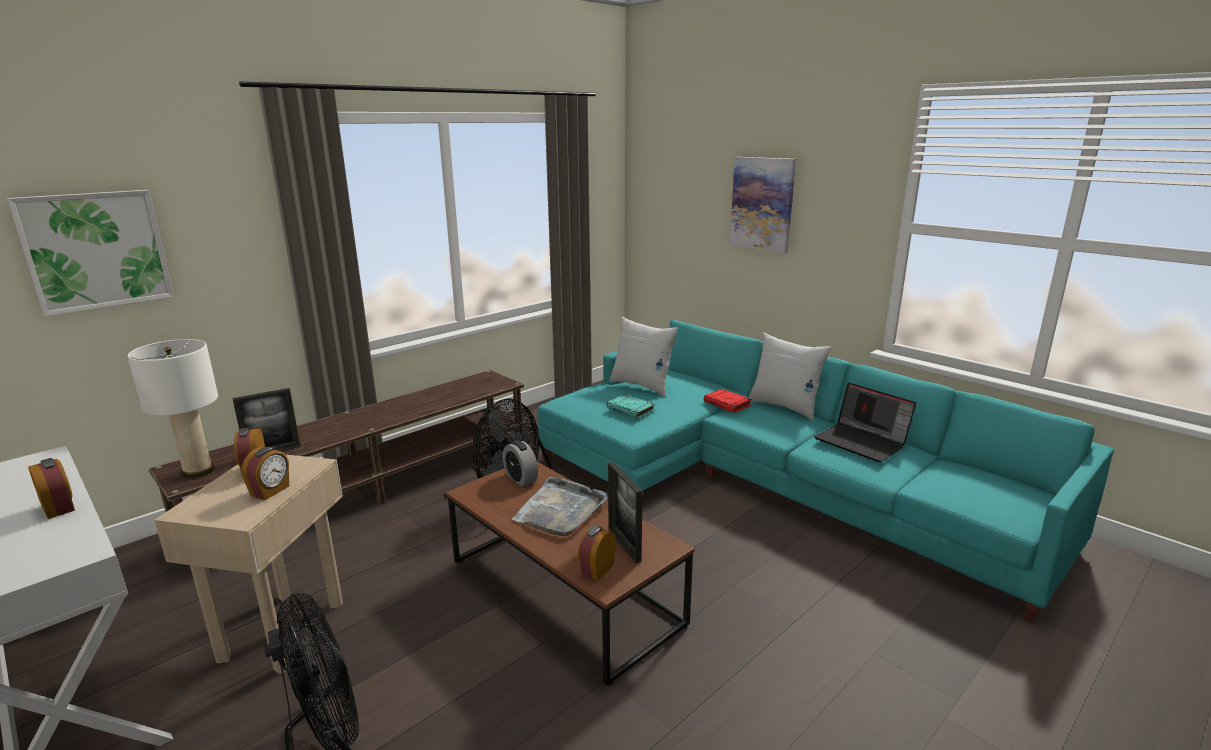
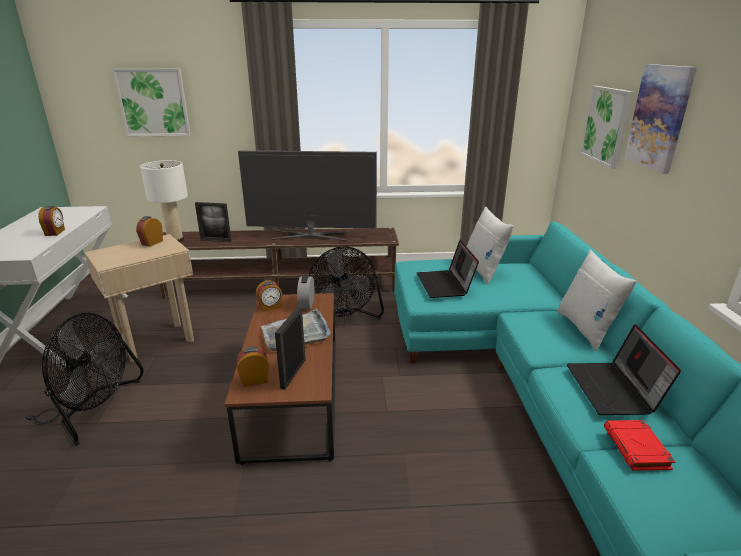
camera: 40 degrees right, 5 degrees up
(271, 491) = (138, 255): alarm clock -> alarm clock (270, 307)
(406, 405) = (311, 235): none -> television
(631, 409) = (445, 285): turquoise book -> laptop
(691, 216) = (606, 125): none -> picture
(728, 404) = (534, 308): red book -> red book (637, 448)

